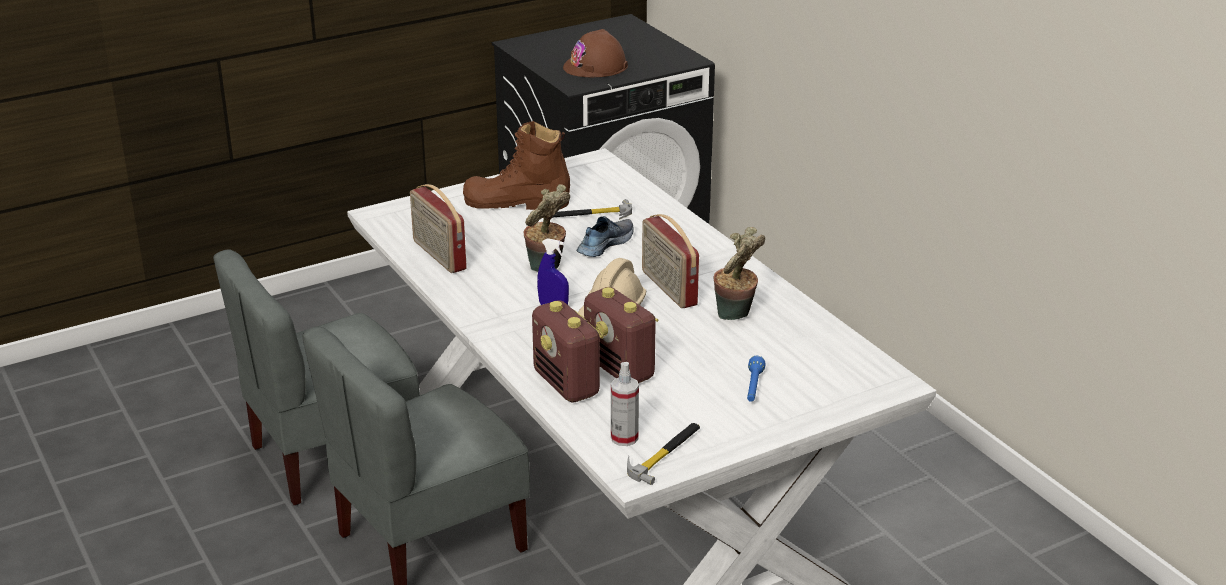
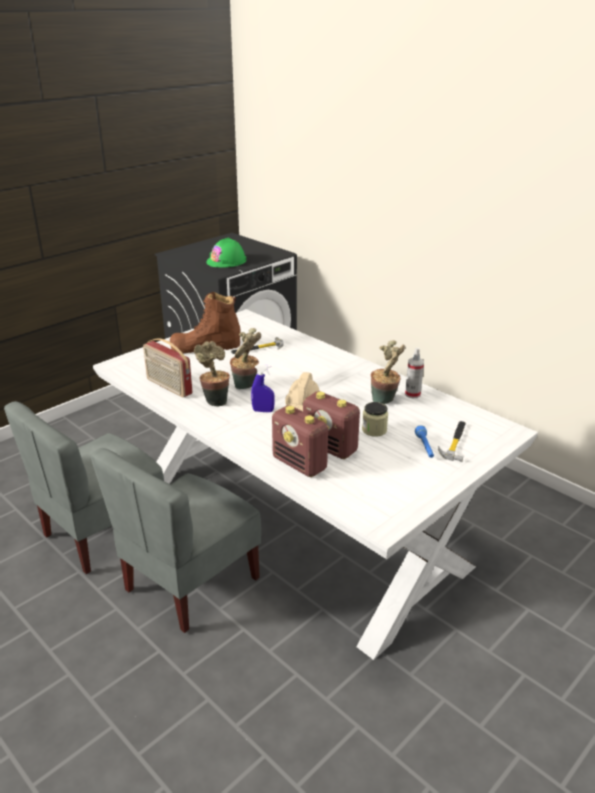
camera: 15 degrees left, 0 degrees up
(493, 283) = (215, 401): none -> potted plant
(595, 66) = (226, 261): brown hard hat -> green hard hat
(604, 244) = (276, 366): shoe -> none
(624, 438) = (360, 498): spray bottle -> spray bottle (412, 394)
(664, 453) = (394, 505): hammer -> hammer (455, 441)
(668, 288) = (332, 389): radio -> none
(695, 354) = (374, 430): none -> jar

